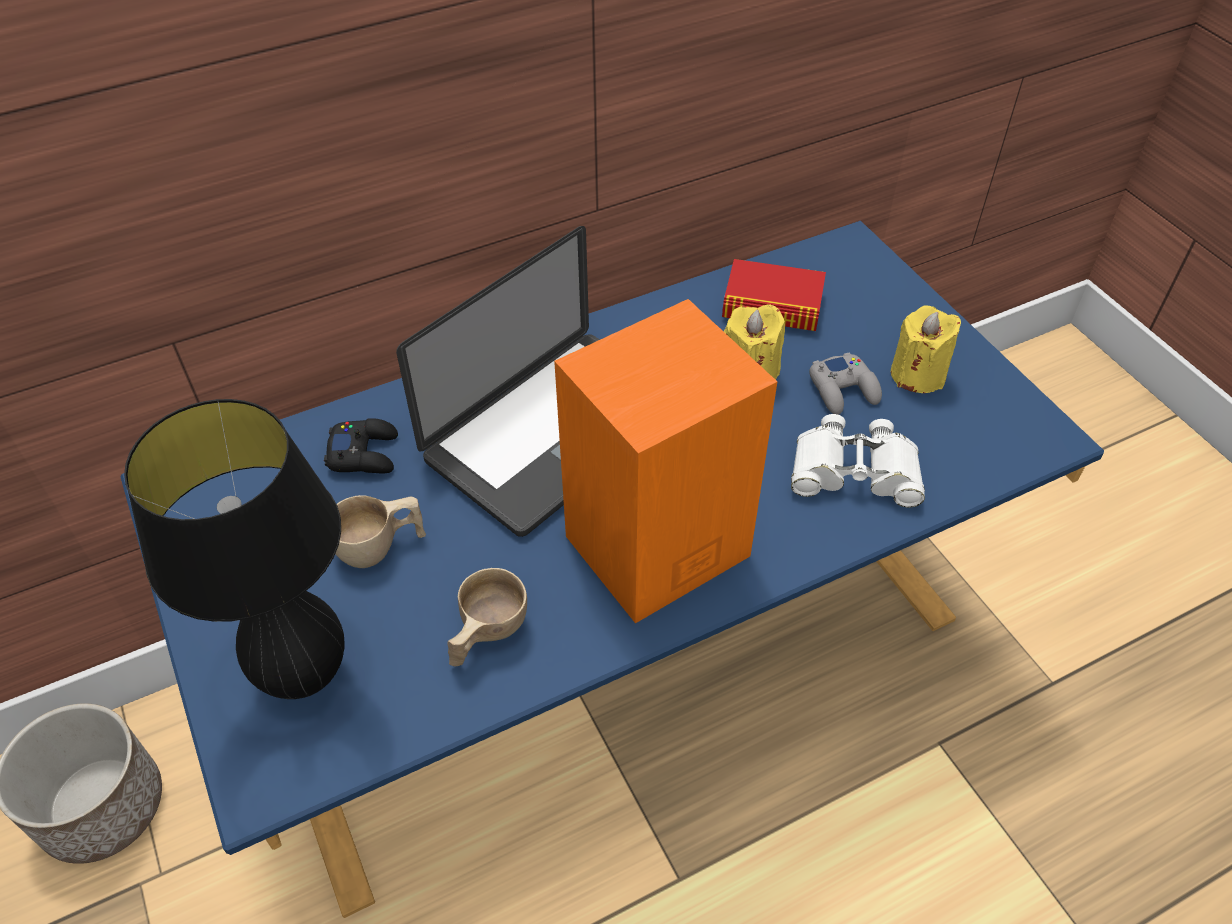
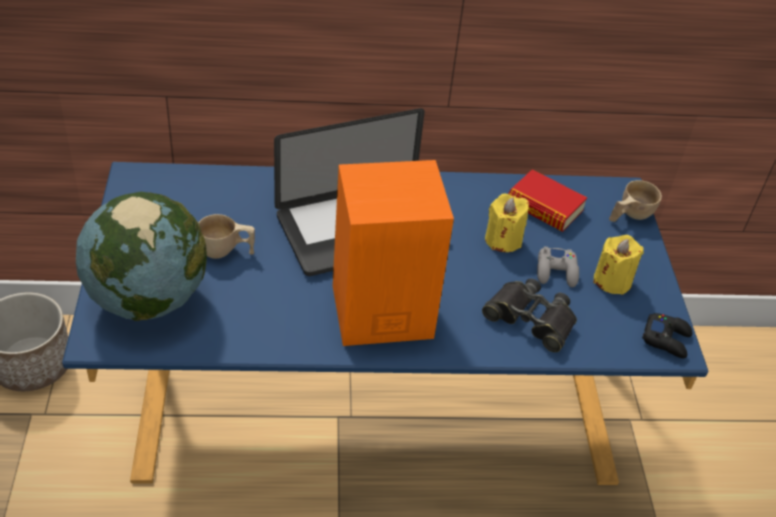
camera: 20 degrees right, 5 degrees down
(304, 676) = (148, 298): black table lamp -> globe
(364, 453) = (246, 199): black game controller -> black game controller (666, 339)
(485, 635) = (255, 317): beige cup -> beige cup (629, 215)
(854, 471) = (531, 319): white binoculars -> black binoculars

